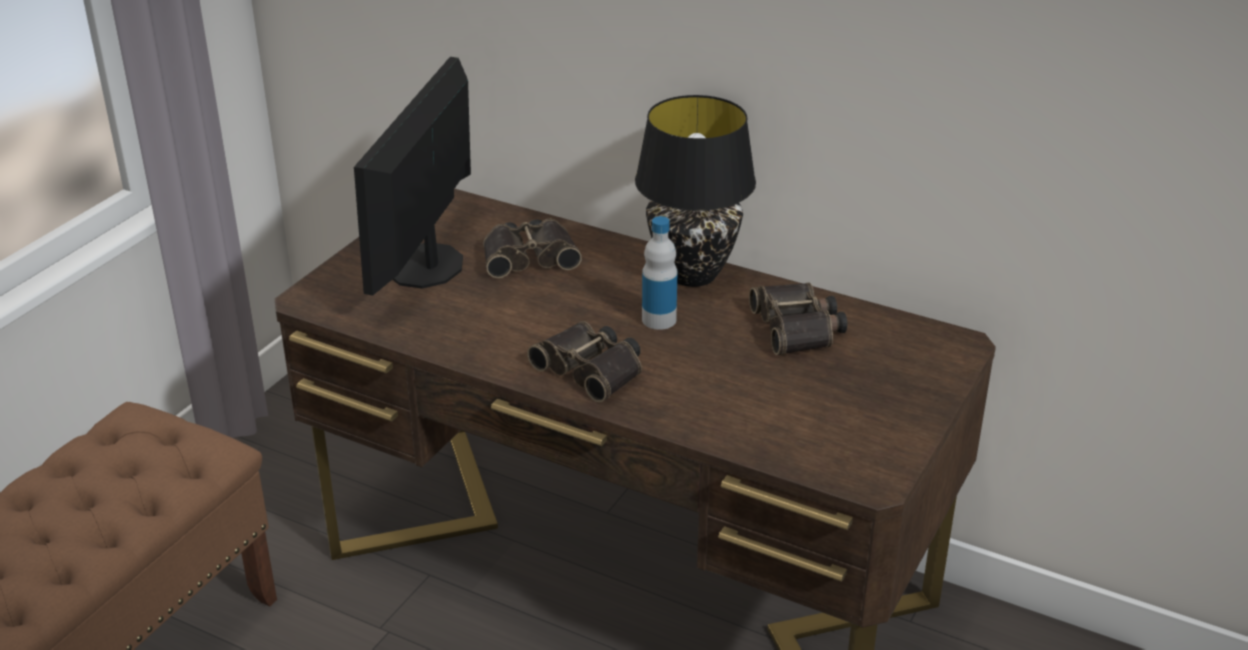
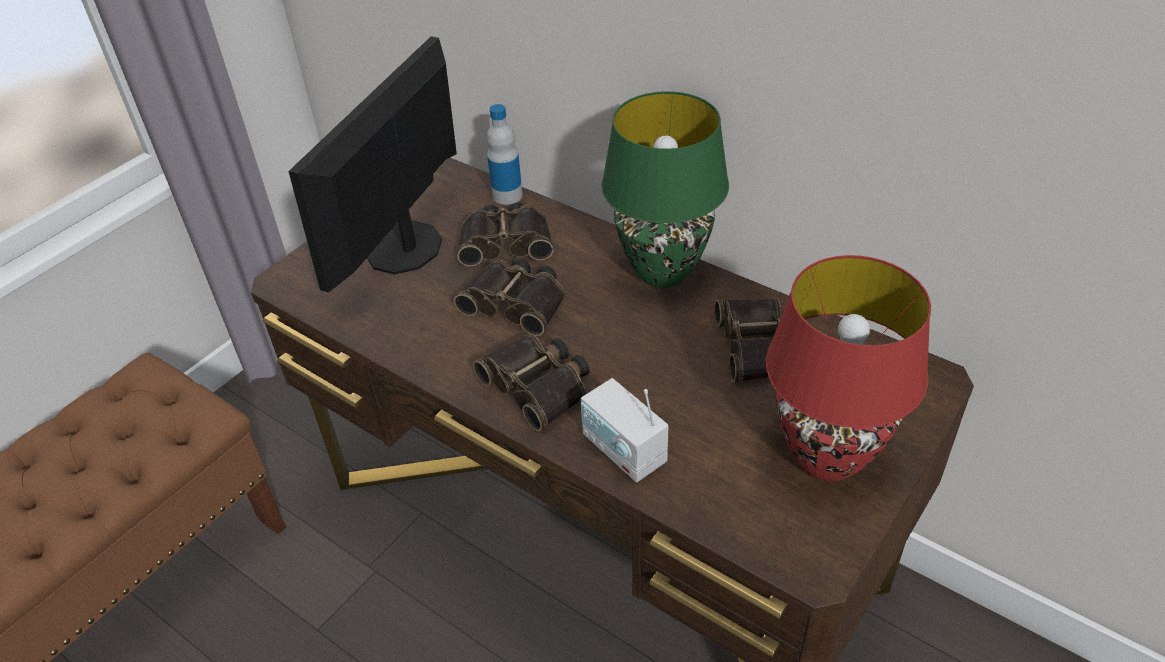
camera: 10 degrees right, 10 degrees up
(554, 305) = (517, 302): none -> binoculars
(659, 319) = (618, 327): bottle -> bottle (507, 195)
(685, 412) = (623, 451): none -> radio
(692, 275) = (662, 273): black table lamp -> green table lamp
(870, 406) = (825, 459): none -> red table lamp

